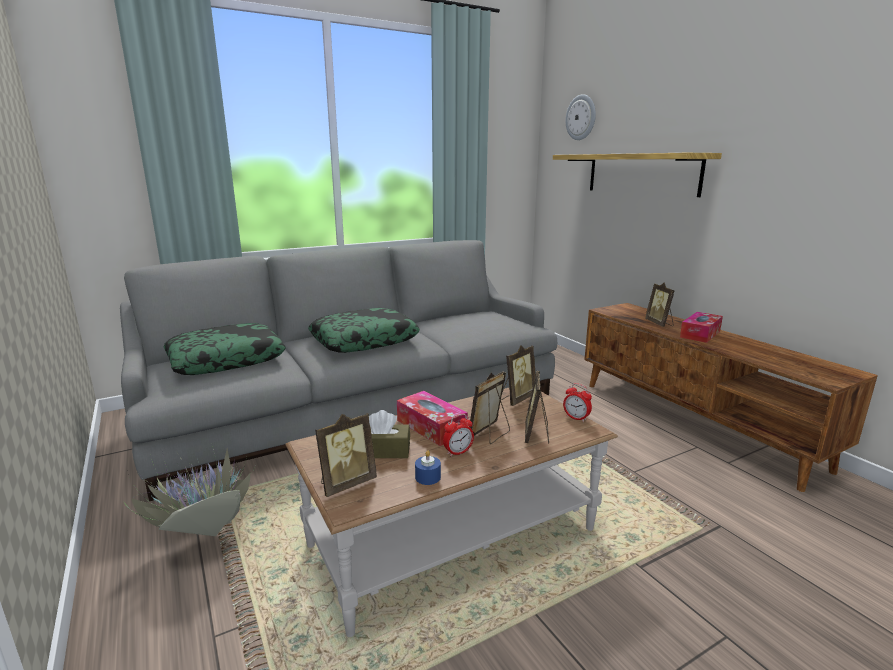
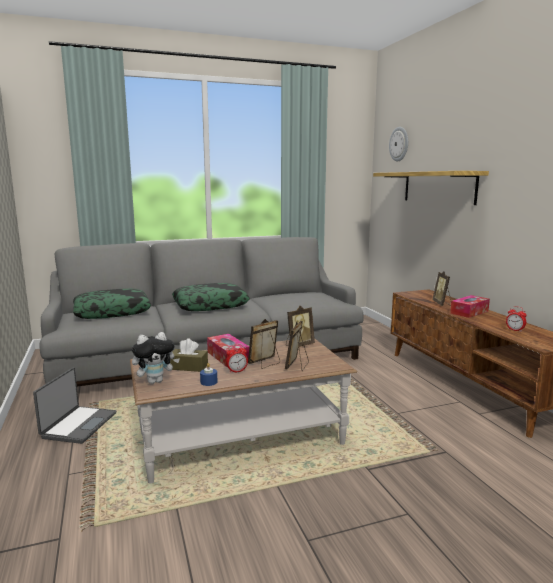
camera: 10 degrees right, 5 degrees down
(204, 540) = (78, 425): potted plant -> laptop
(346, 483) = (156, 381): picture frame -> plush toy
(576, 418) = (333, 359): alarm clock -> alarm clock (515, 330)

